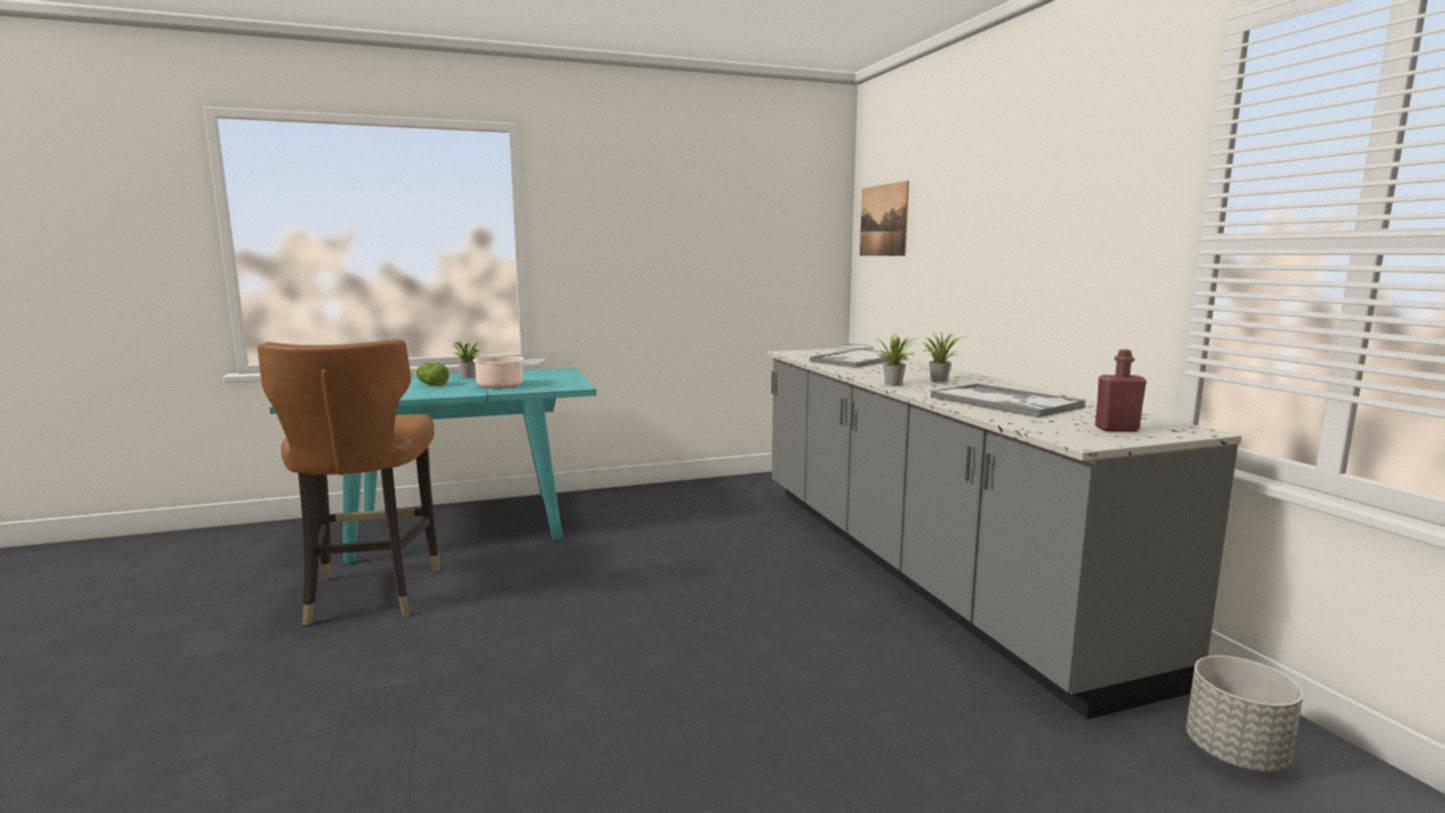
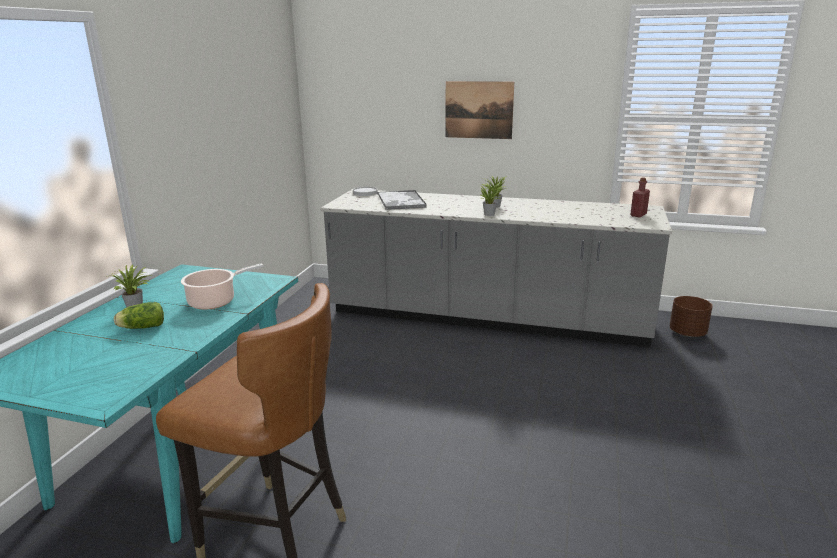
camera: 55 degrees left, 10 degrees up
(883, 220) = (344, 91): picture -> picture (478, 110)
(1006, 402) = (566, 212): tray -> none
(1235, 753) = (687, 333): grey planter -> brown planter

